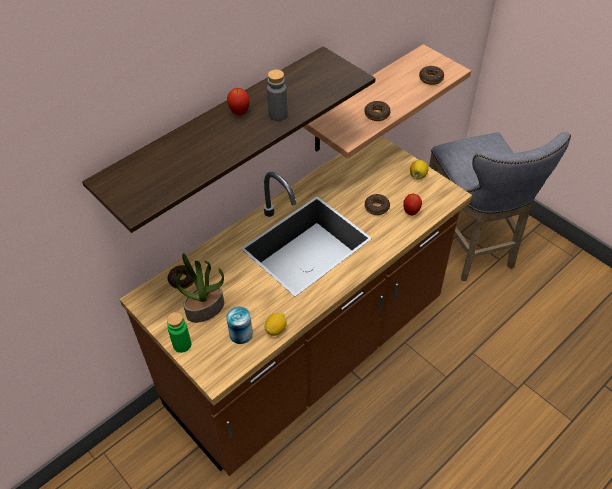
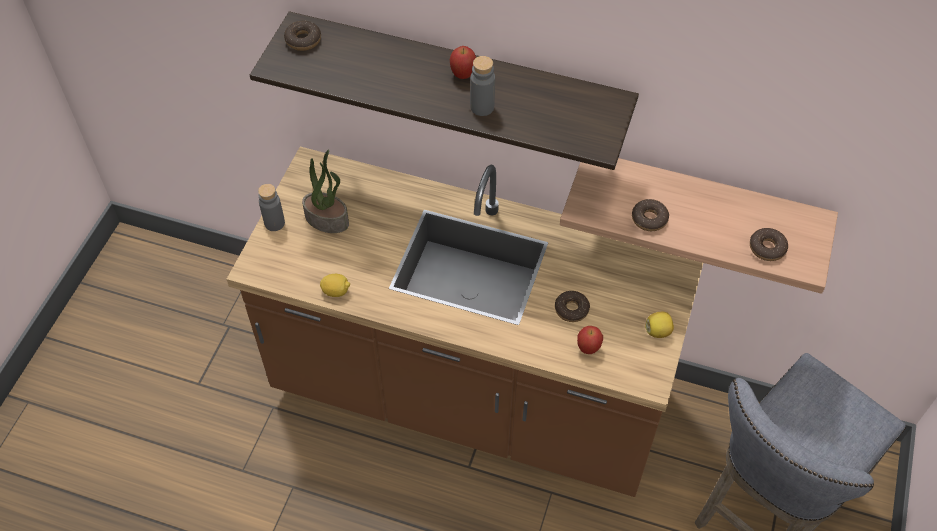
camera: 60 degrees right, 5 degrees up
(182, 280) = (352, 182): donut -> donut (303, 40)
(182, 344) = (274, 223): green bottle -> grey bottle
(241, 334) = (314, 264): can -> none

